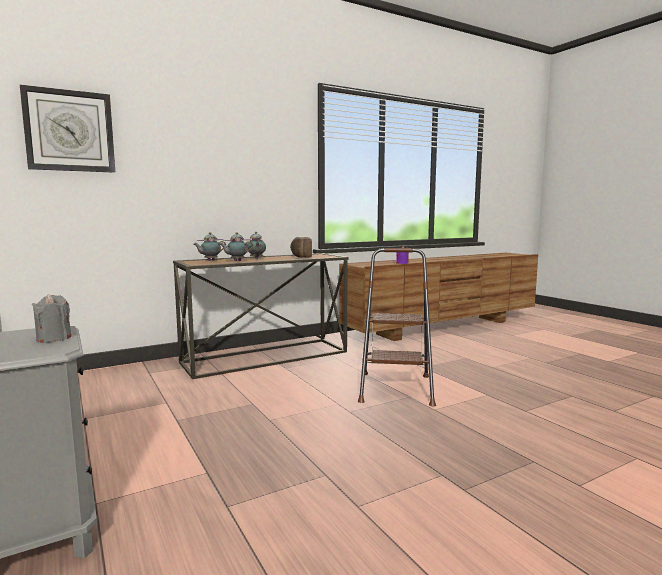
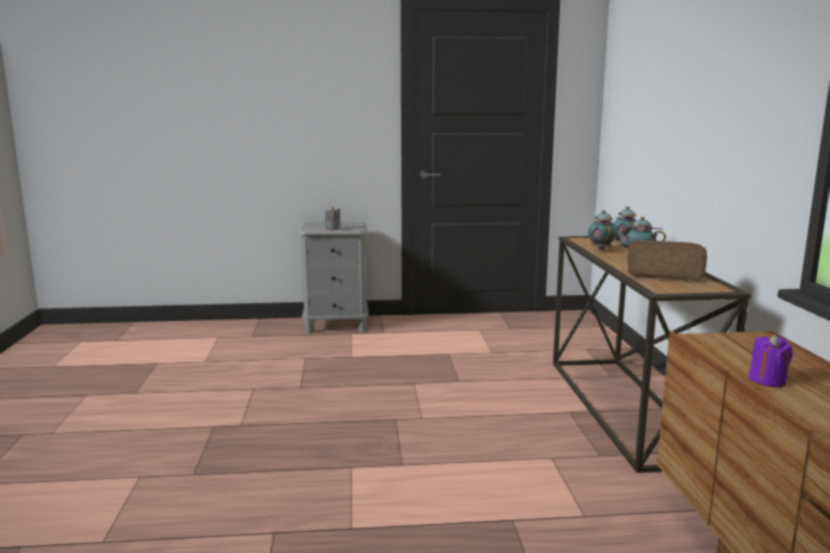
camera: 115 degrees right, 5 degrees up
(69, 131) = (629, 79): wall clock -> none
(396, 387) = (442, 465): brown step ladder -> none

